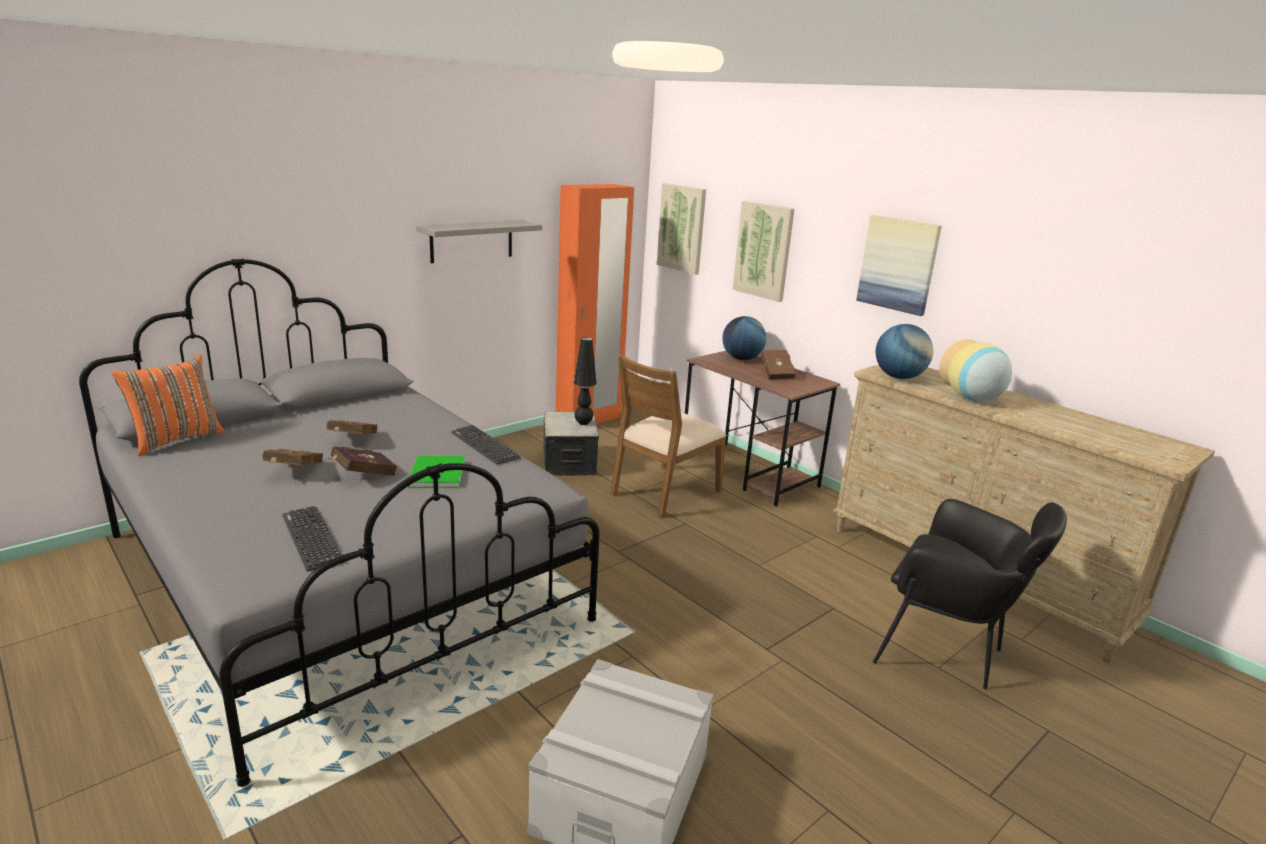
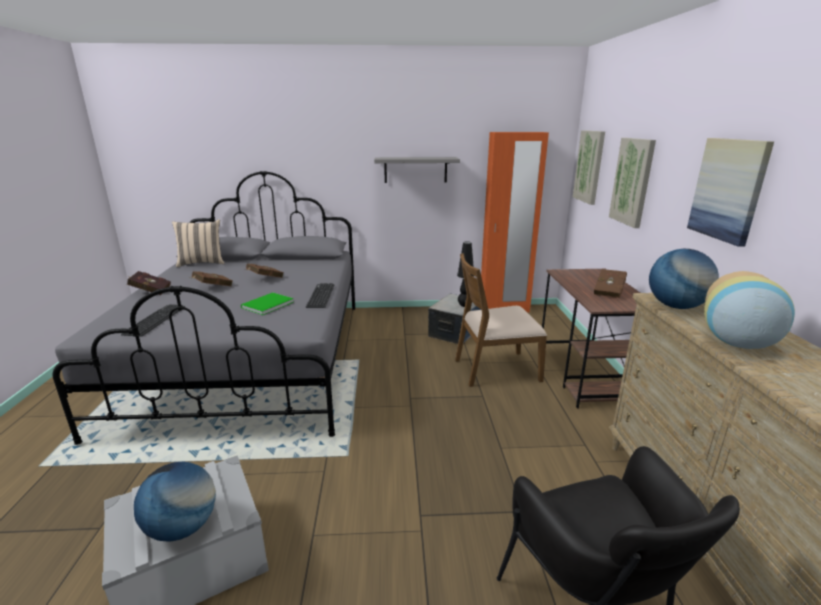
camera: 40 degrees right, 0 degrees up
(176, 439) = (202, 263): orange pillow -> beige pillow
(362, 475) = (235, 296): red book -> red book (149, 291)
(741, 359) = (596, 276): globe -> globe (182, 527)

